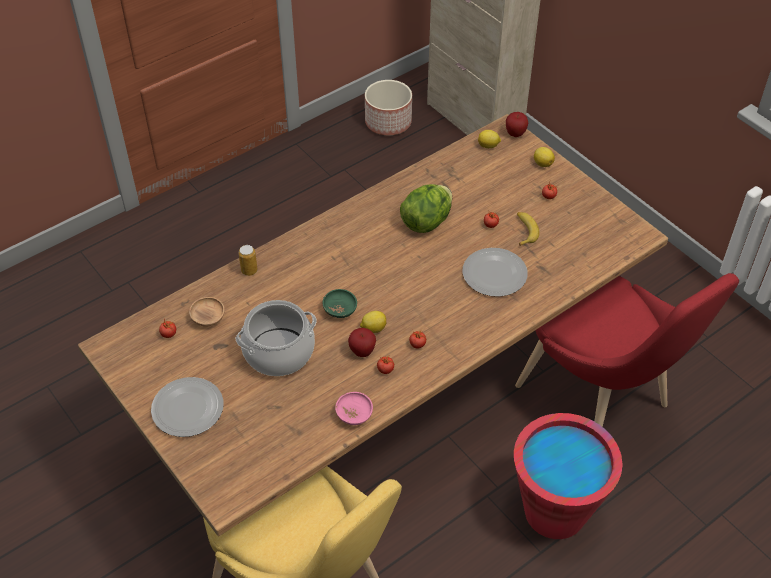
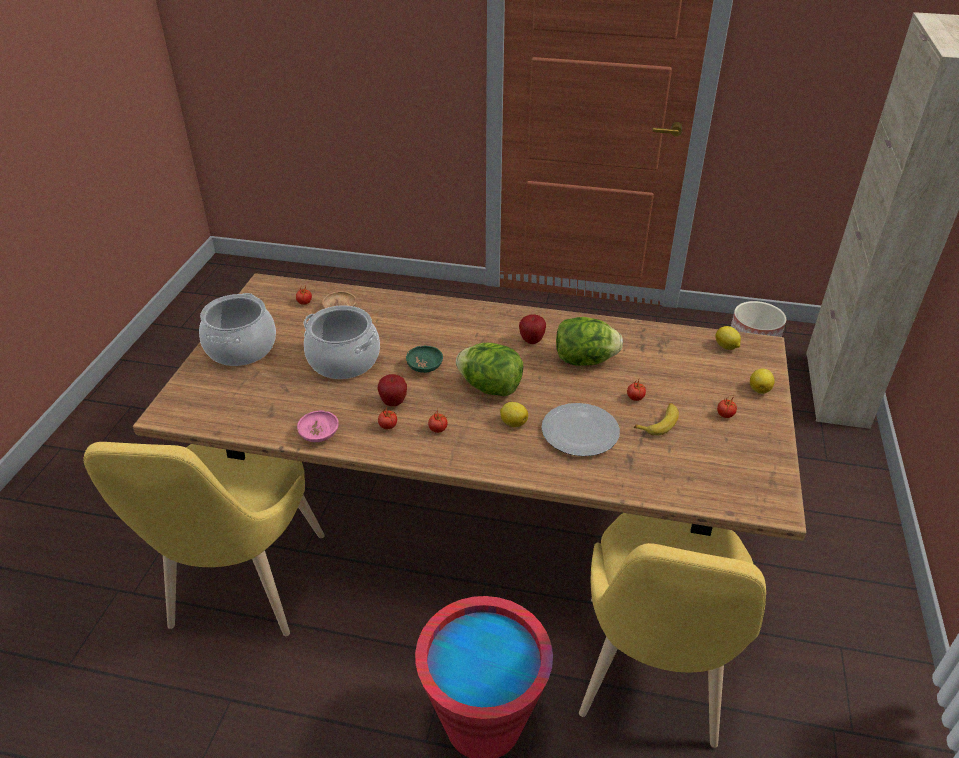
camera: 50 degrees right, 10 degrees down
(187, 409) = (241, 348): plate -> cooking pot
(249, 270) = (410, 303): can -> none
(373, 328) = (426, 395): lemon -> lemon (513, 423)
(402, 289) = (490, 387): none -> lettuce
(515, 134) = (767, 354): apple -> apple (531, 341)
(600, 402) = (651, 680): red chair -> yellow chair

